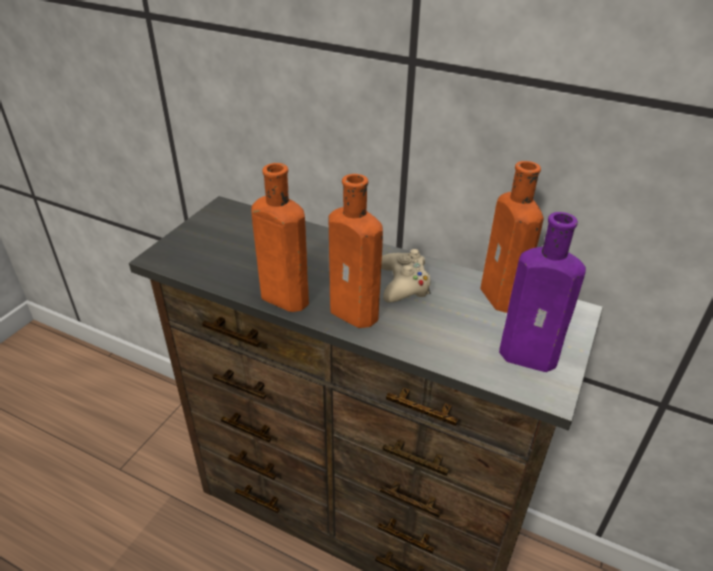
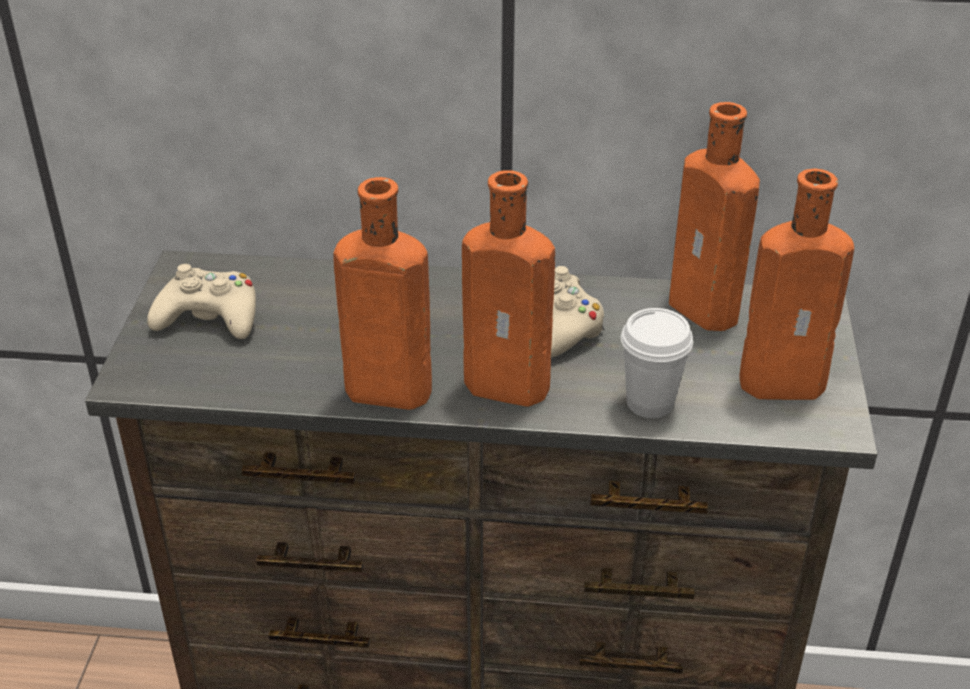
camera: 20 degrees left, 0 degrees up
(218, 235) = (209, 317): none -> beige game controller
(434, 345) = (650, 403): none -> white cup
(532, 357) = (788, 383): purple bottle -> orange bottle

